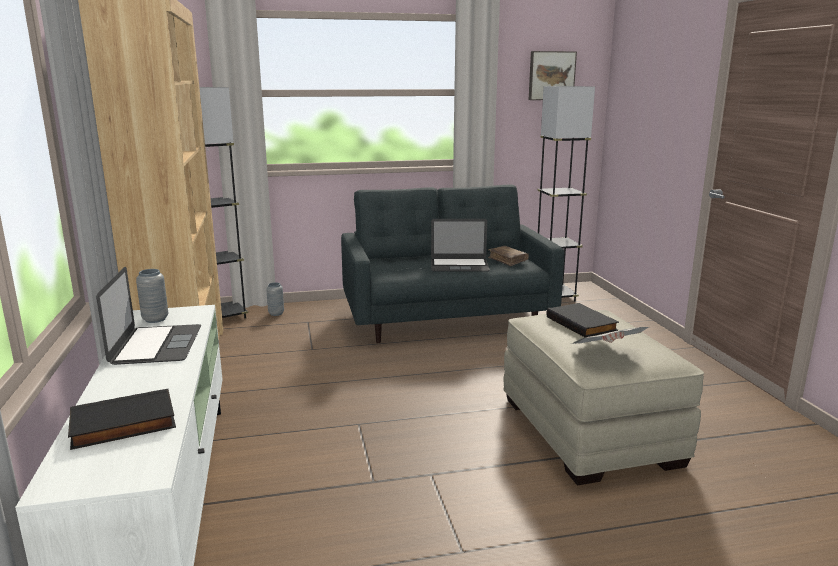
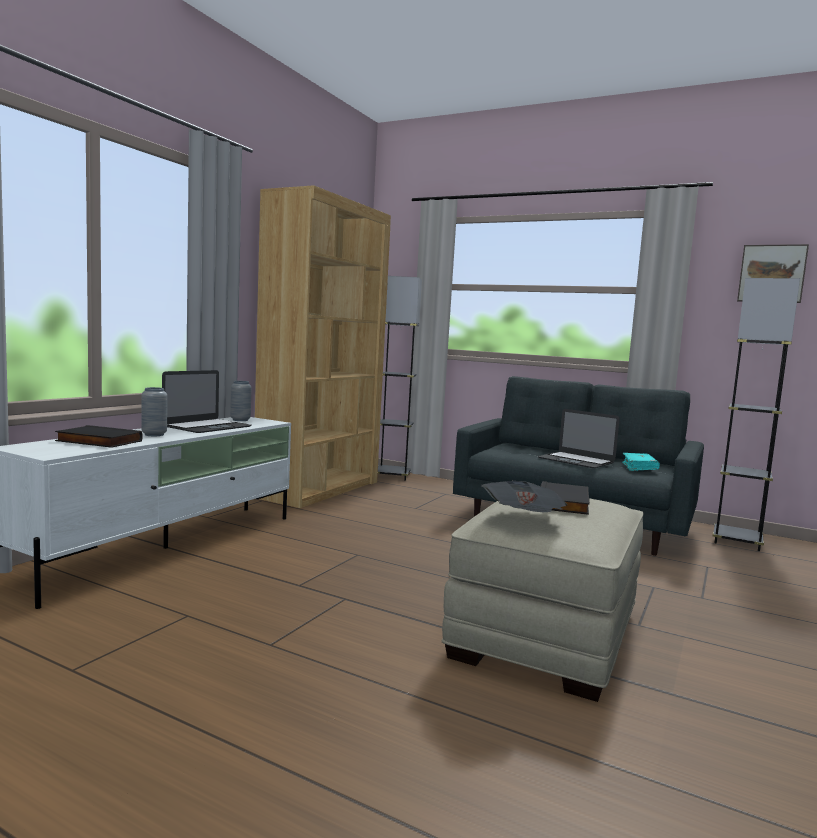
camera: 40 degrees right, 10 degrees down
(276, 313) = (432, 483): grey vase -> grey vase (154, 435)
(507, 260) = (639, 468): brown book -> turquoise book

